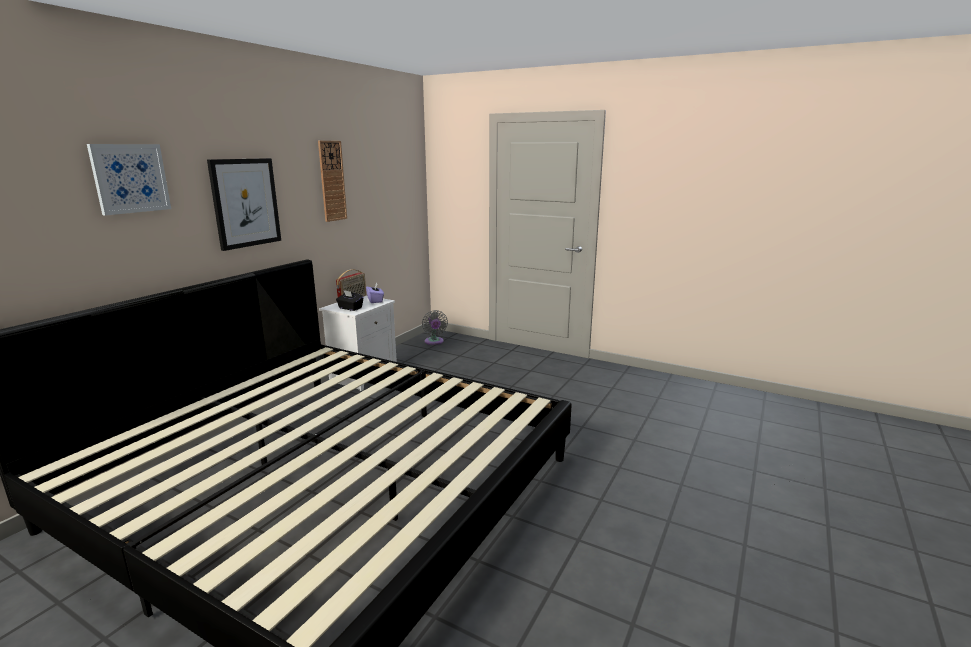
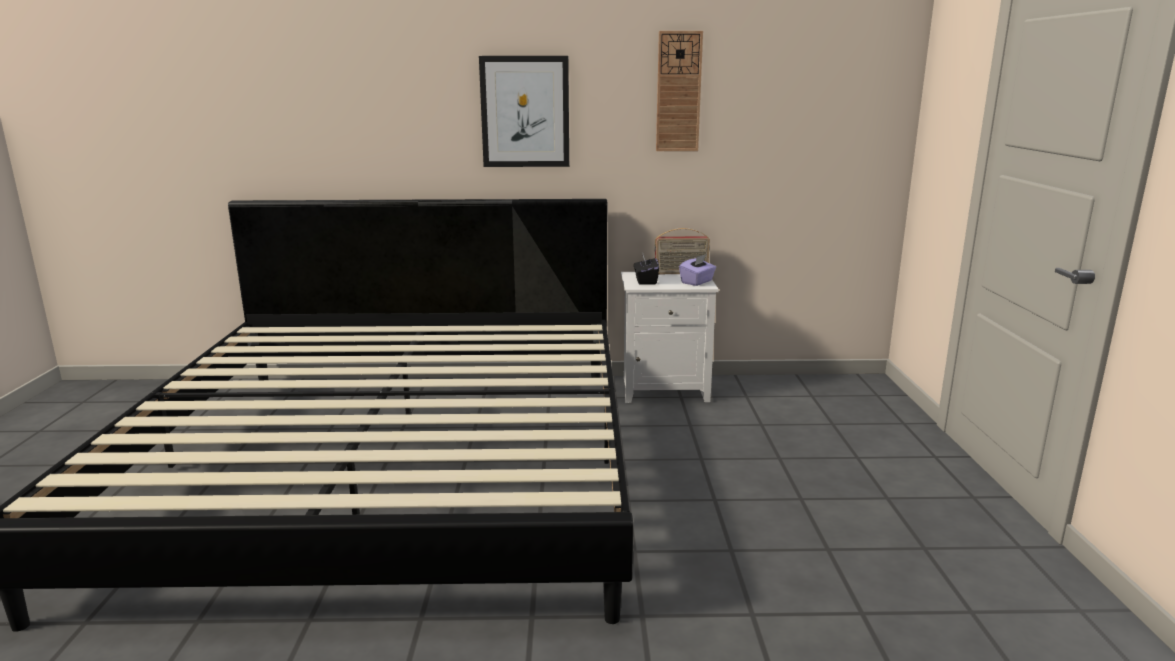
camera: 60 degrees right, 0 degrees up
(130, 178) = (389, 74): picture -> none
(434, 342) = (842, 392): grey fan -> none

